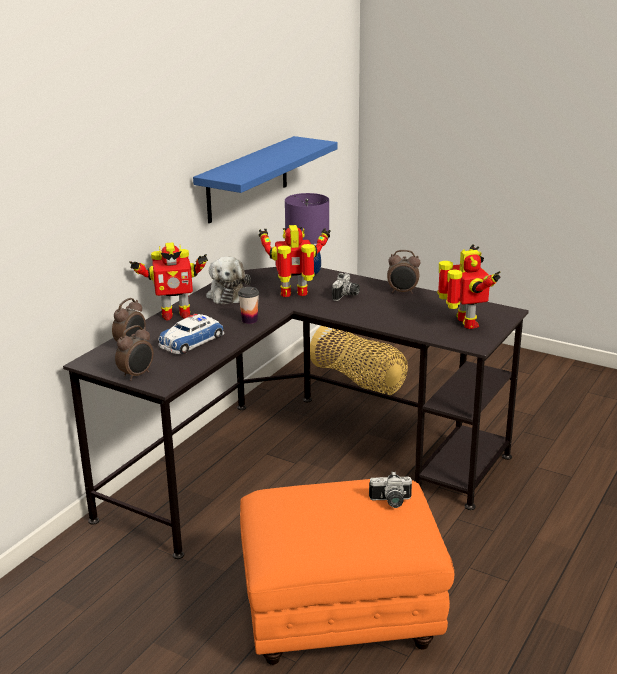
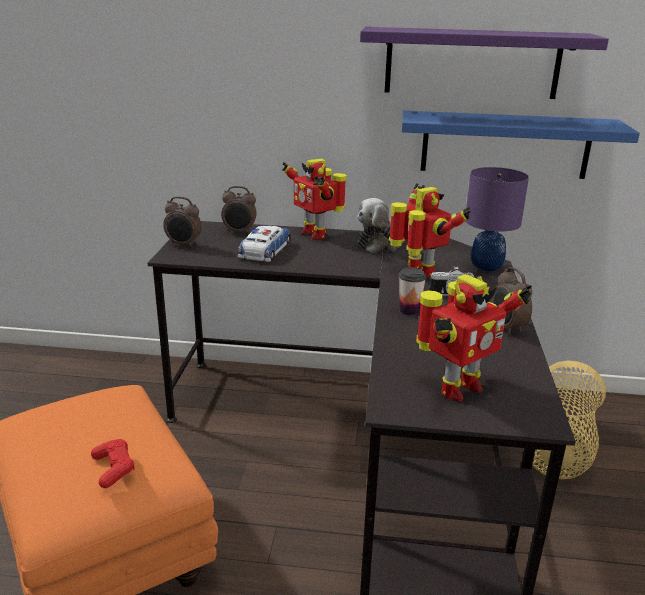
camera: 65 degrees right, 0 degrees up
(191, 341) = (265, 250): toy car -> toy car turned 90 degrees clockwise
(224, 122) = (472, 63): none -> purple shelf
(249, 320) = (333, 263): cup -> cup (409, 310)
(391, 502) = (114, 468): camera -> red game controller

